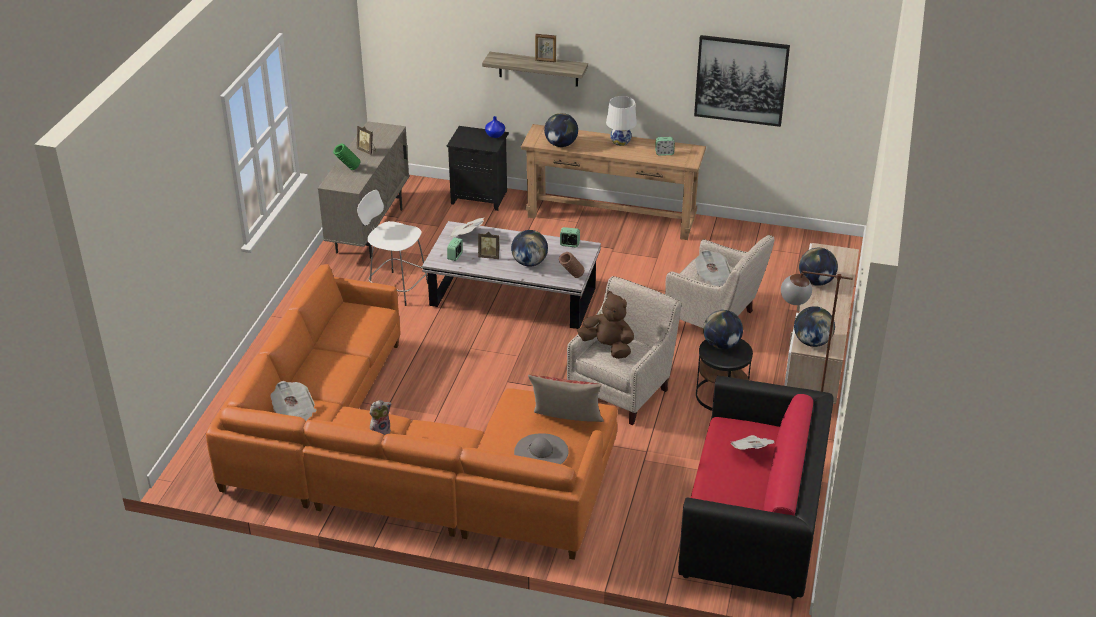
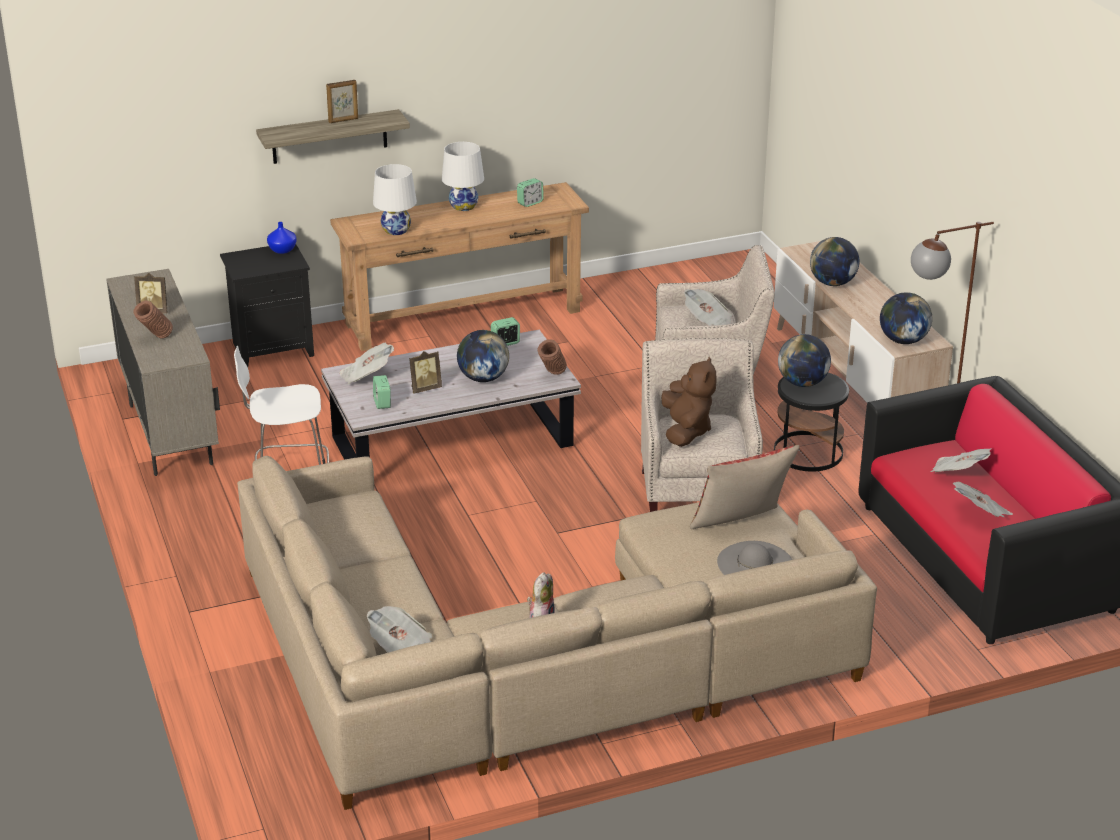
camera: 35 degrees left, 5 degrees down
(348, 169) = (156, 339): green vase -> brown vase
(405, 455) = (535, 662): orange sofa -> beige sofa
(561, 144) = (396, 230): globe -> white table lamp
(608, 347) = (686, 431): brown plush toy -> brown plush toy turned 90 degrees clockwise
(730, 485) = (981, 514): none -> newspaper
(741, 80) = (600, 79): picture -> none

